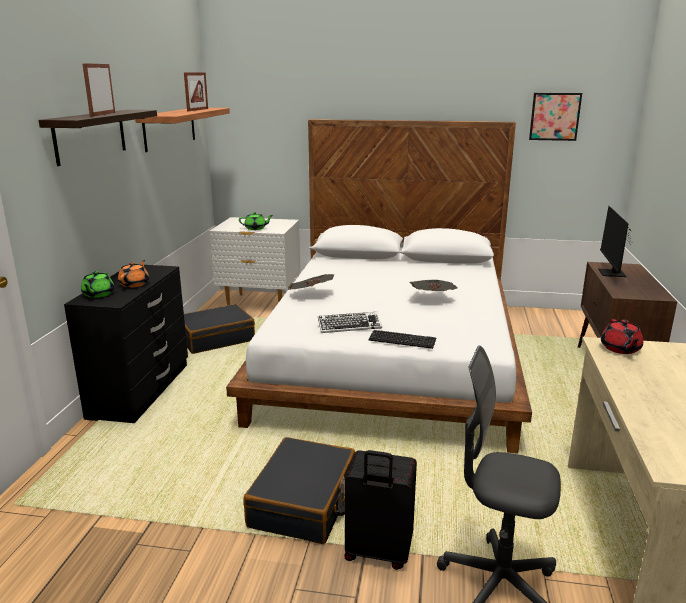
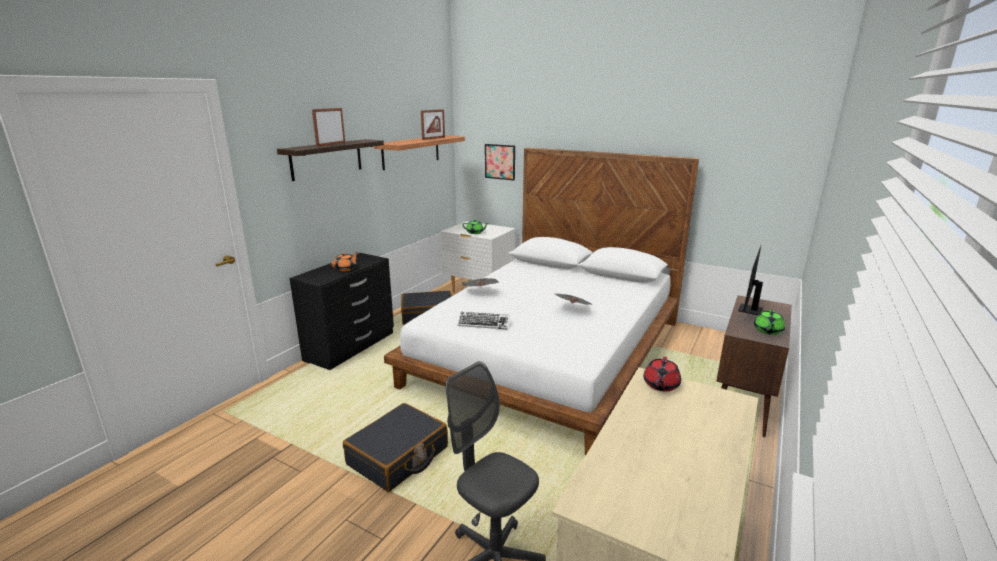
camera: 20 degrees right, 0 degrees up
(98, 294) = (315, 274): green teapot -> green teapot (767, 331)
(377, 553) = (421, 510): black suitcase -> none
(402, 340) = (513, 342): keyboard -> none
(554, 116) = (739, 155): picture -> picture (500, 162)

